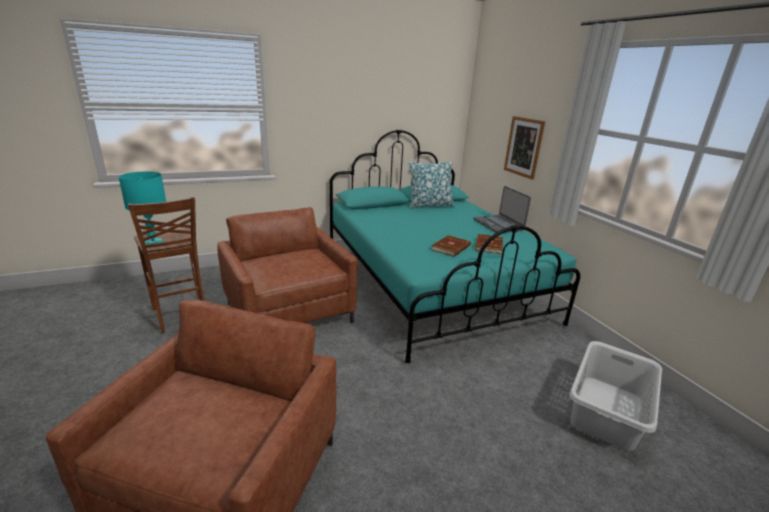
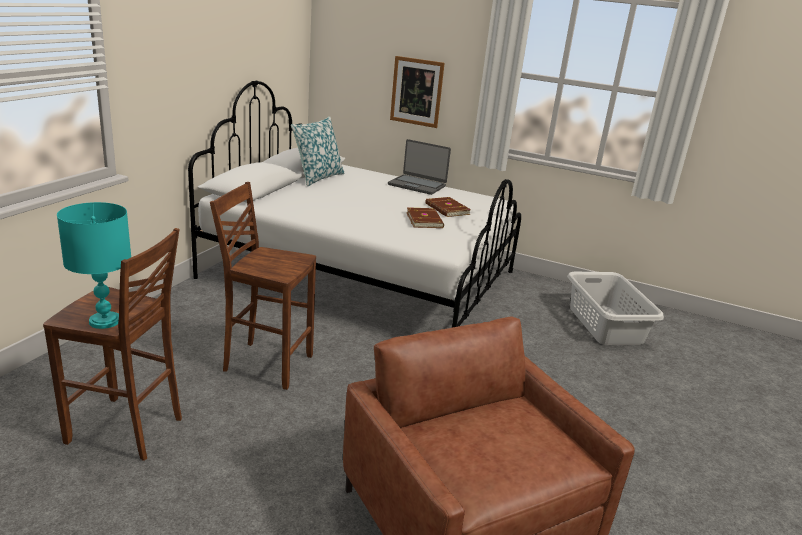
camera: 45 degrees left, 0 degrees up
(289, 313) = (266, 363): brown armchair -> brown stool
(432, 285) = (362, 275): turquoise bed -> white bed

